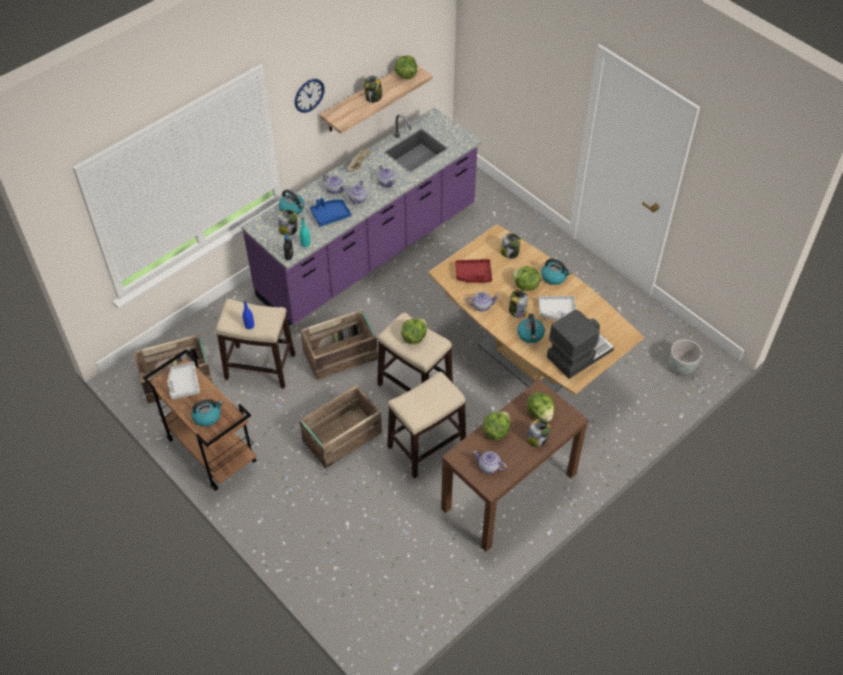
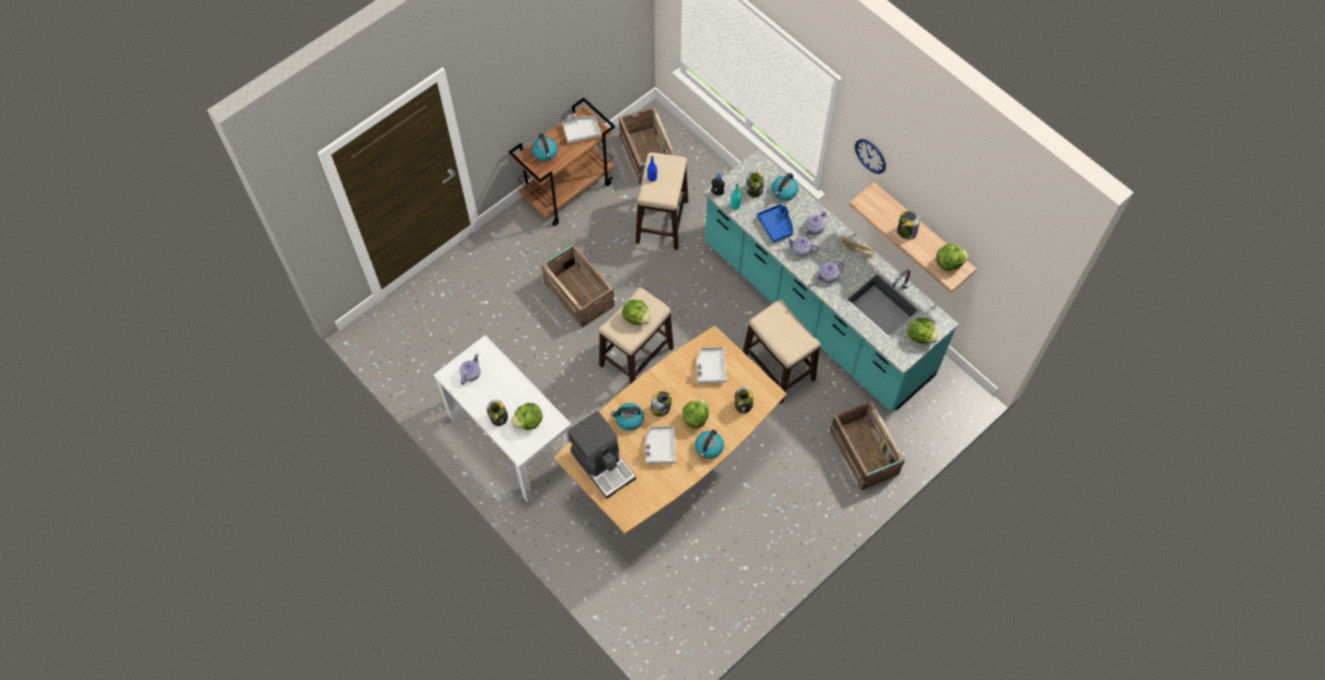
camera: 90 degrees right, 10 degrees up
(341, 355) = (676, 290): crate -> crate (864, 454)
(369, 252) = (816, 311): purple counter -> turquoise counter
(427, 445) = (566, 367): stool -> stool (778, 369)
(473, 275) = (710, 368): red tray -> grey tray
(481, 306) = (667, 374): teapot -> none
(496, 431) = (509, 381): lettuce -> lettuce (920, 336)
(509, 491) = (511, 439): brown console table -> white console table
(681, 367) = (661, 627): grey planter -> none

